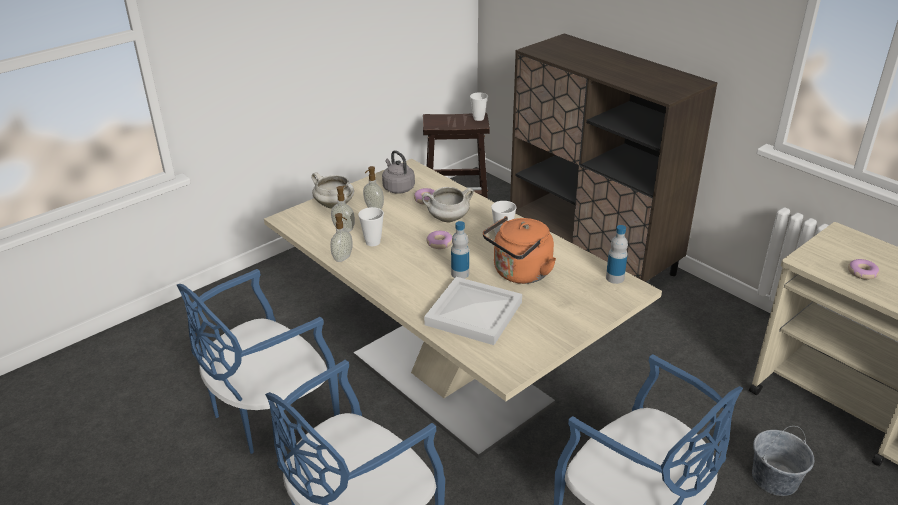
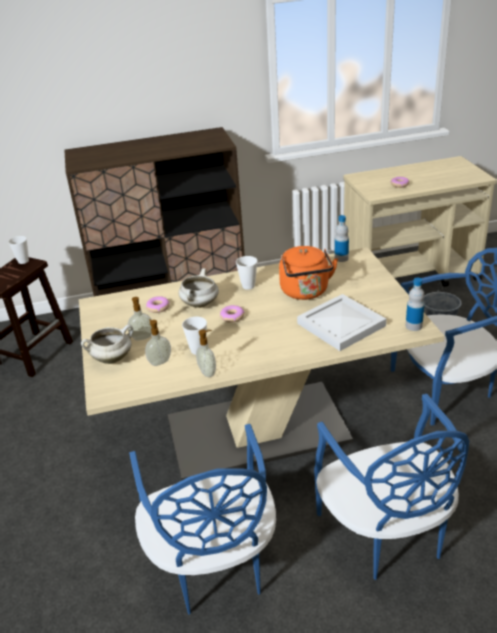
camera: 60 degrees left, 0 degrees up
(397, 188) = (122, 317): grey kettle -> none
(460, 274) = (284, 318): bottle -> bottle (413, 326)

